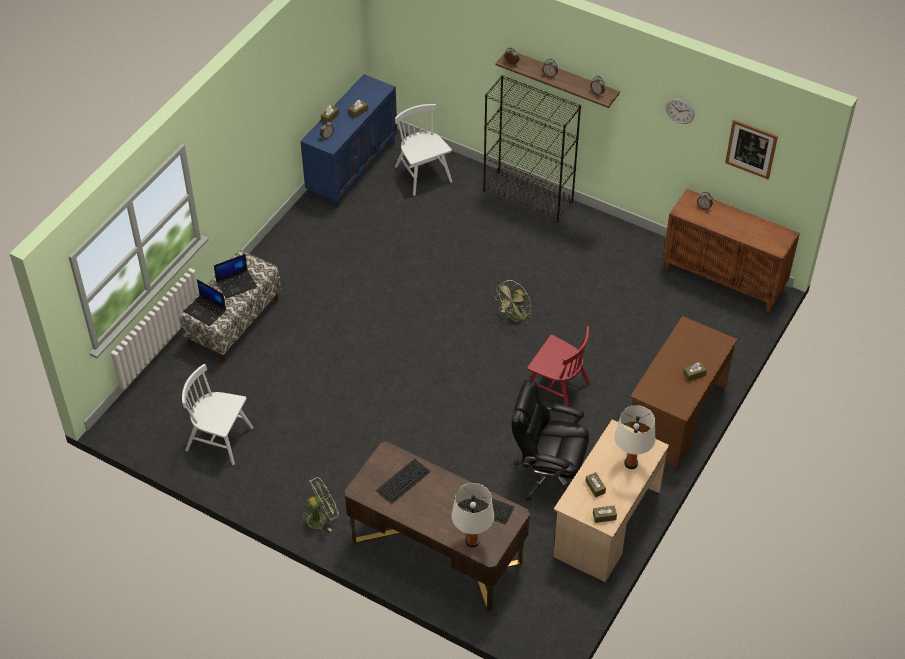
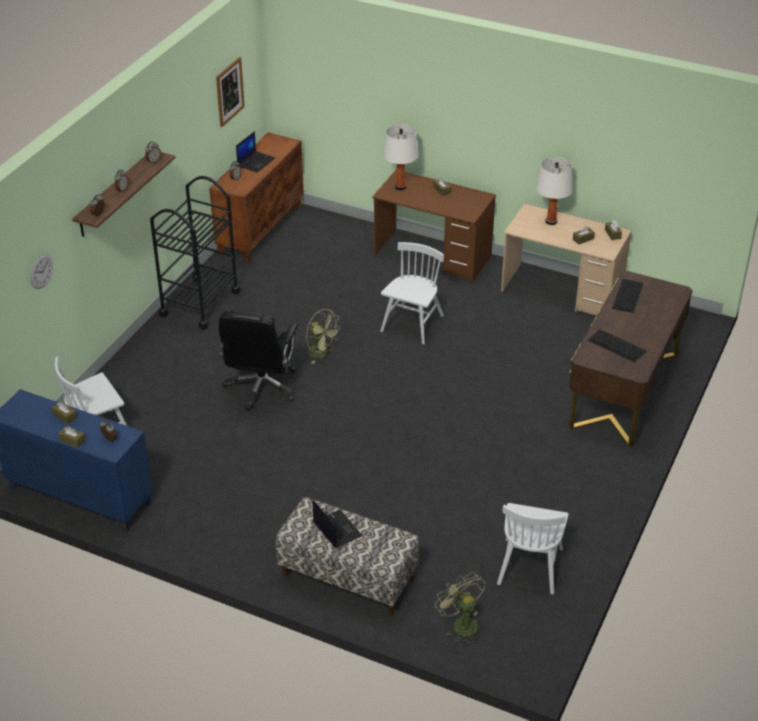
camera: 95 degrees left, 10 degrees down
(206, 311) = (384, 552): laptop -> laptop (256, 162)
(320, 518) = (611, 472): green fan -> green fan (460, 624)
(472, 541) = (669, 300): white table lamp -> white table lamp (400, 187)
(528, 196) = (140, 351): black bookcase -> none
(548, 474) = (516, 326): black office chair -> black office chair (261, 387)
(556, 389) = (412, 324): red chair -> white chair
(597, 234) = (200, 303): none -> black cart
(680, 111) = (188, 114): wall clock -> wall clock (41, 271)

